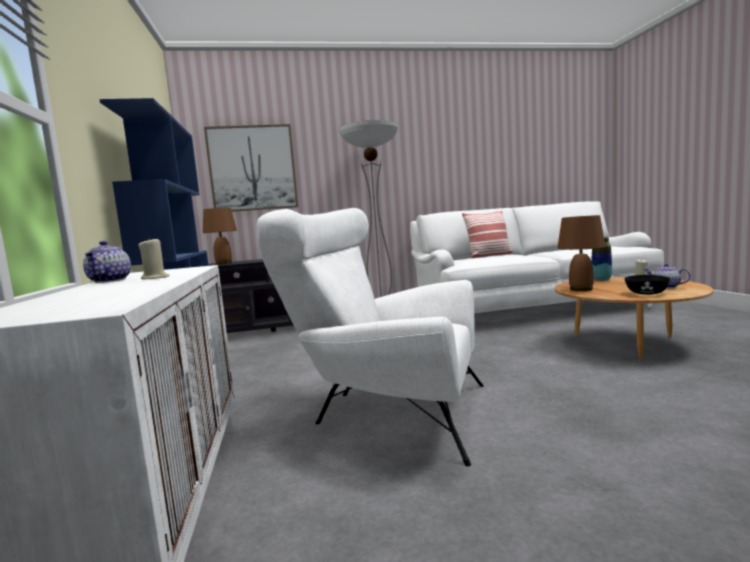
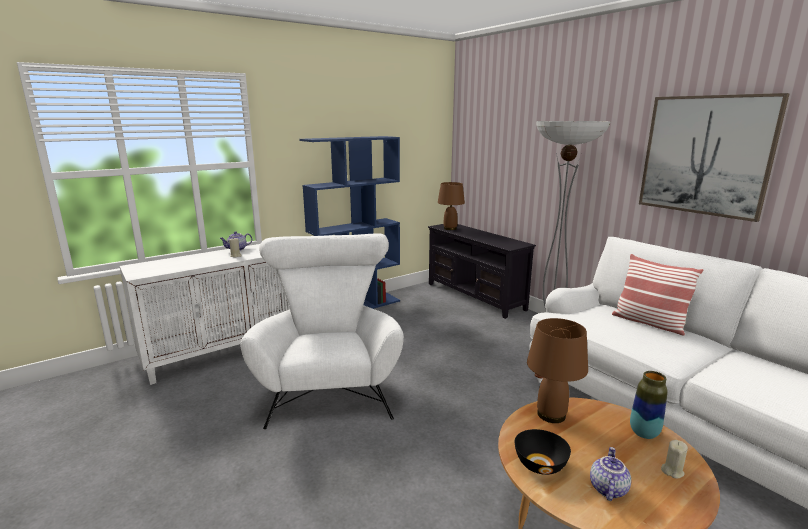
camera: 65 degrees right, 10 degrees up
(252, 168) = (494, 148): picture -> picture (705, 155)

